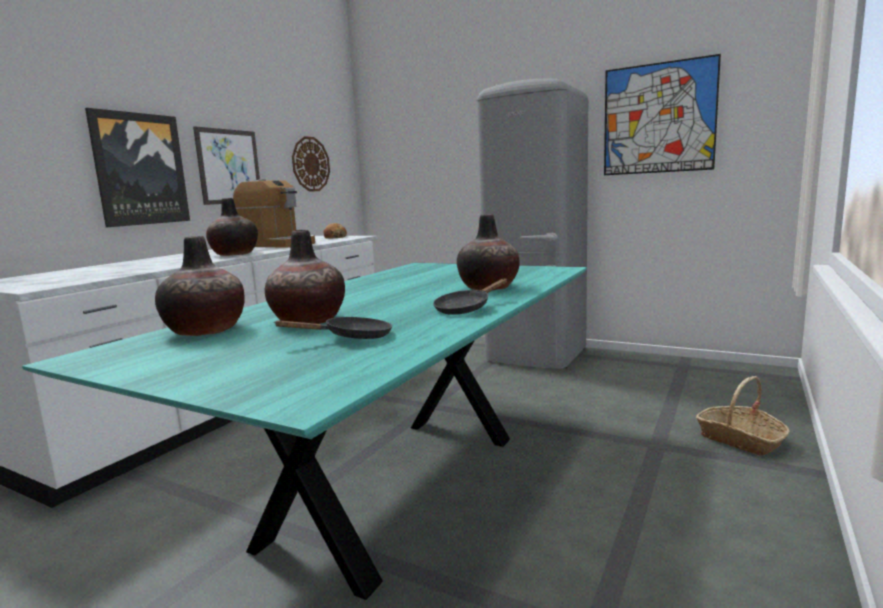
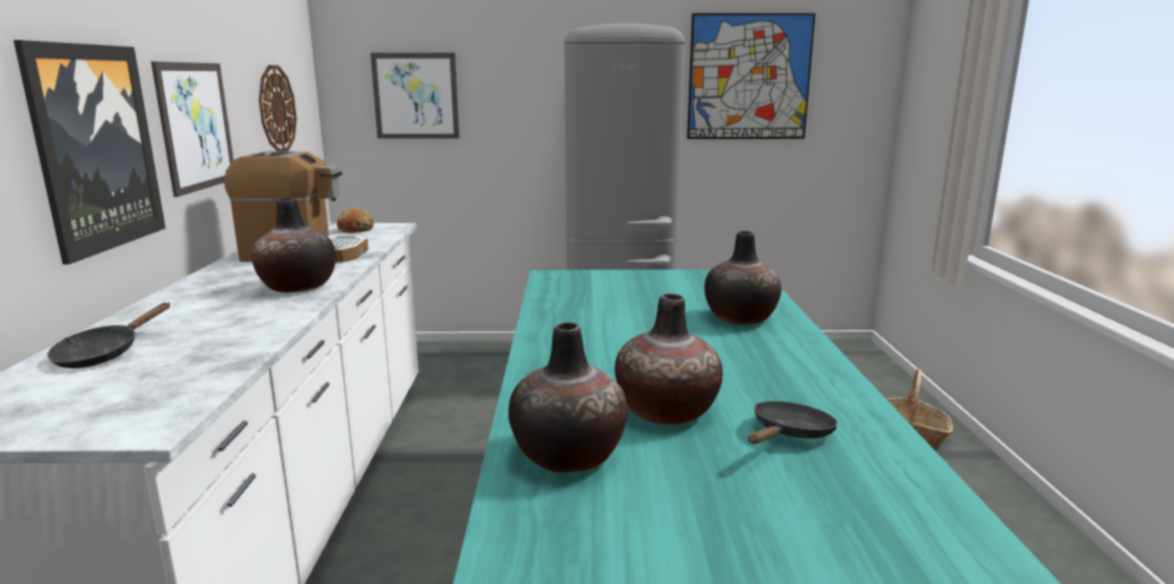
camera: 30 degrees left, 5 degrees up
(412, 156) = (415, 96): none -> picture
(466, 309) = (797, 361): black frying pan -> black frying pan (104, 354)

